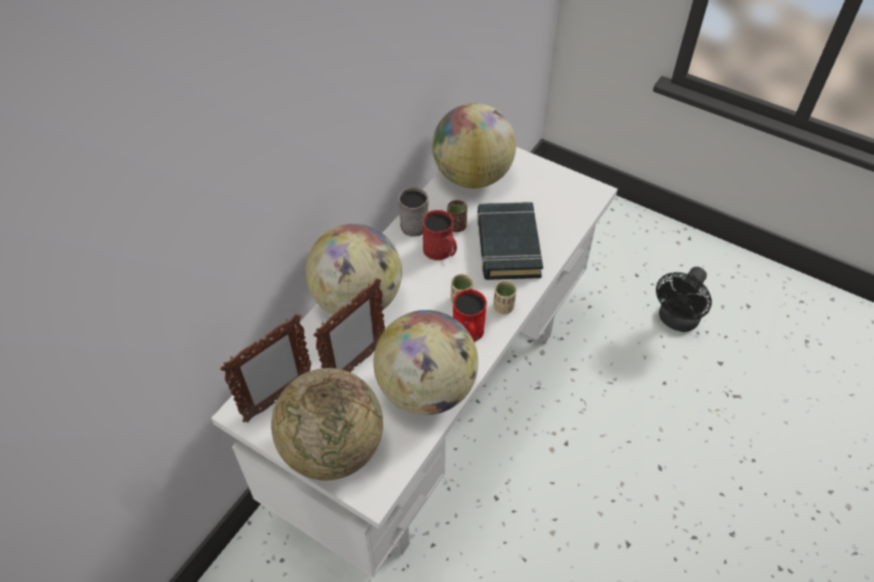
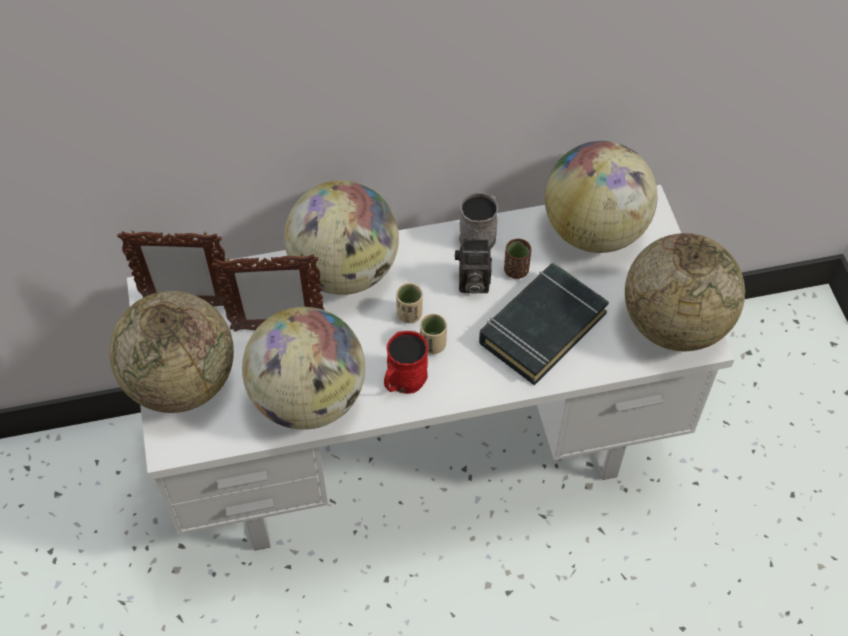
camera: 45 degrees right, 5 degrees up
(441, 251) = (471, 283): red mug -> camera
(503, 307) = (463, 383): beige cup -> beige cup (409, 314)
(569, 193) = (674, 324): none -> globe
(676, 321) = (777, 580): black fan -> none

